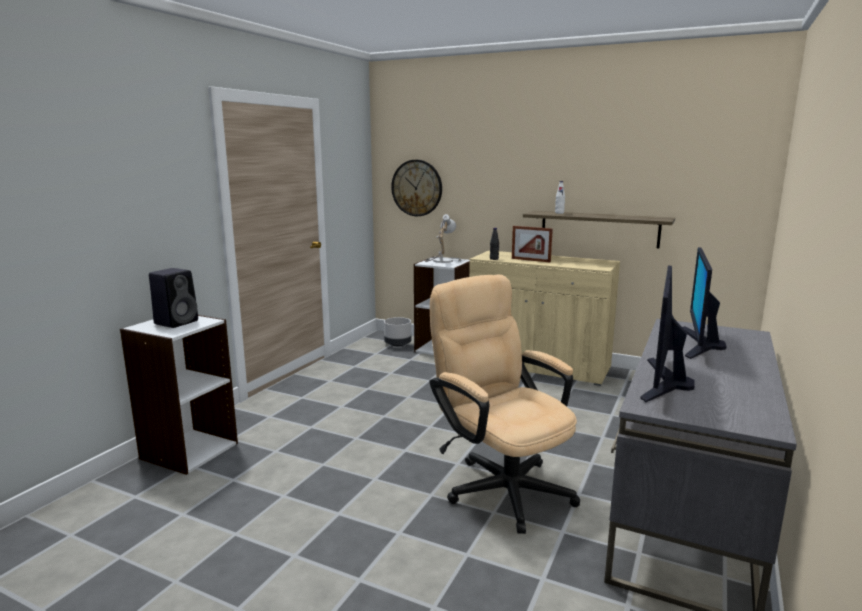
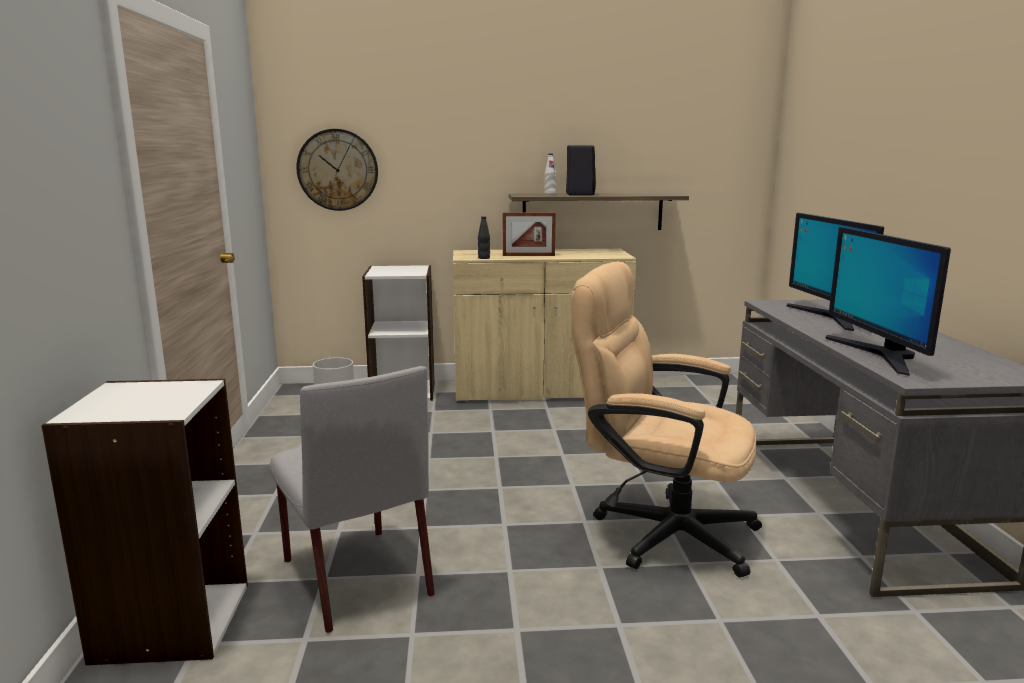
camera: 30 degrees left, 0 degrees up
(177, 322) = (142, 396): black speaker -> black speaker (579, 194)
(291, 455) = (355, 576): none -> grey chair
(441, 260) = (391, 269): table lamp -> none

